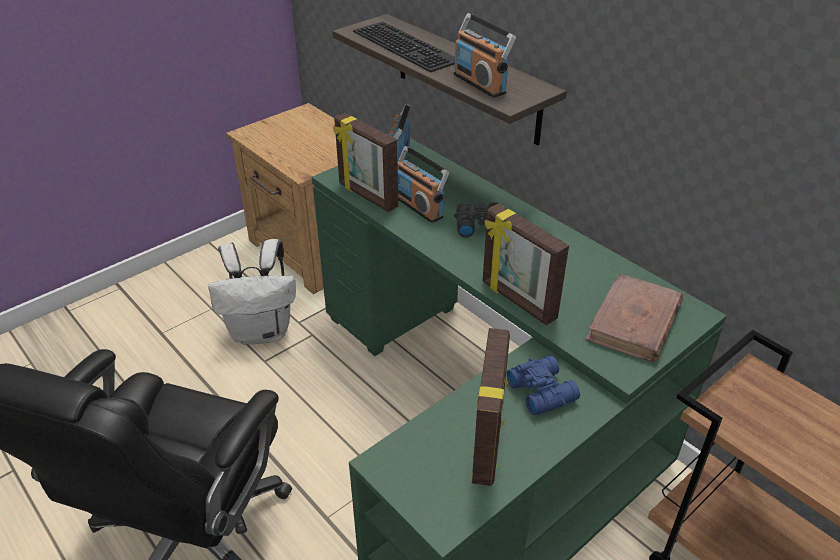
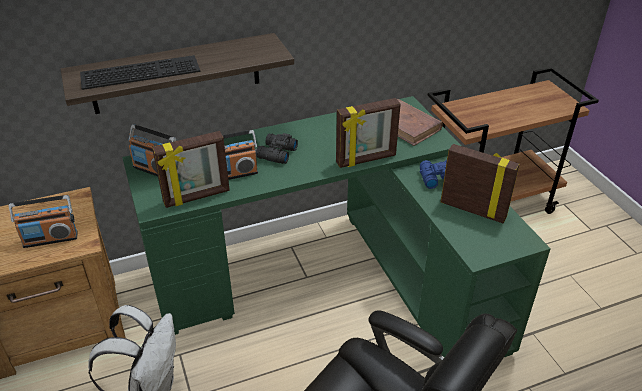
camera: 70 degrees left, 0 degrees up
(480, 83) = (237, 57): radio -> radio (50, 238)

